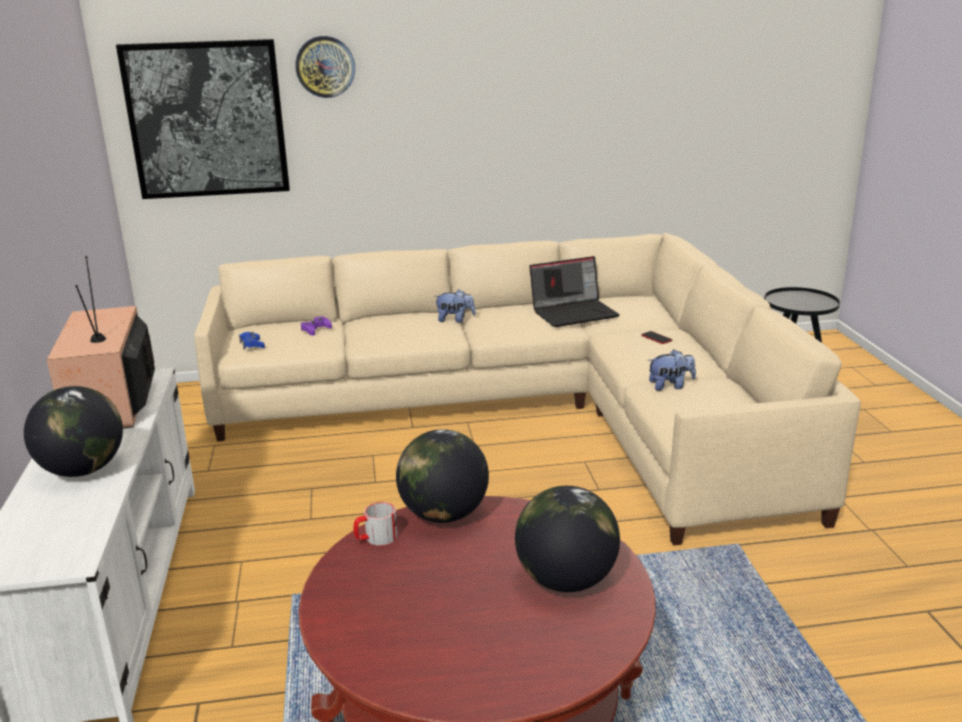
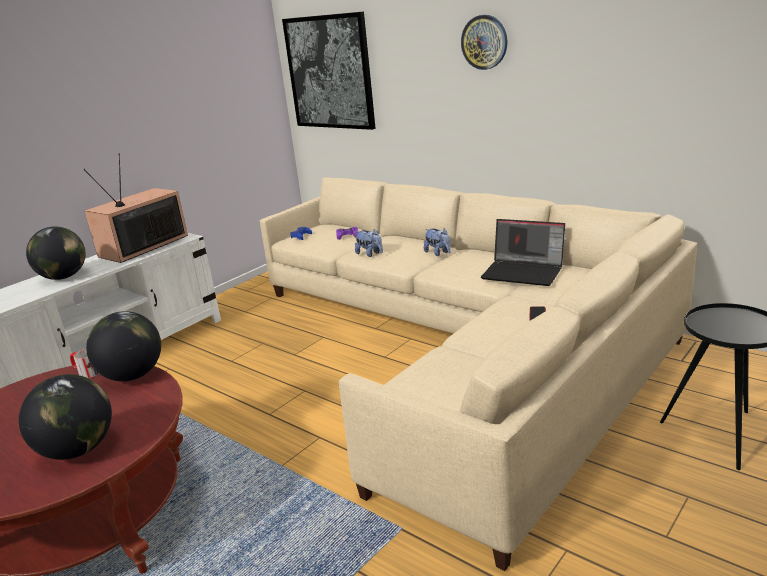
camera: 50 degrees right, 0 degrees up
(325, 67) = (395, 32): wall clock -> wall clock (484, 42)
(670, 386) = (458, 358): plush toy -> plush toy (370, 254)

